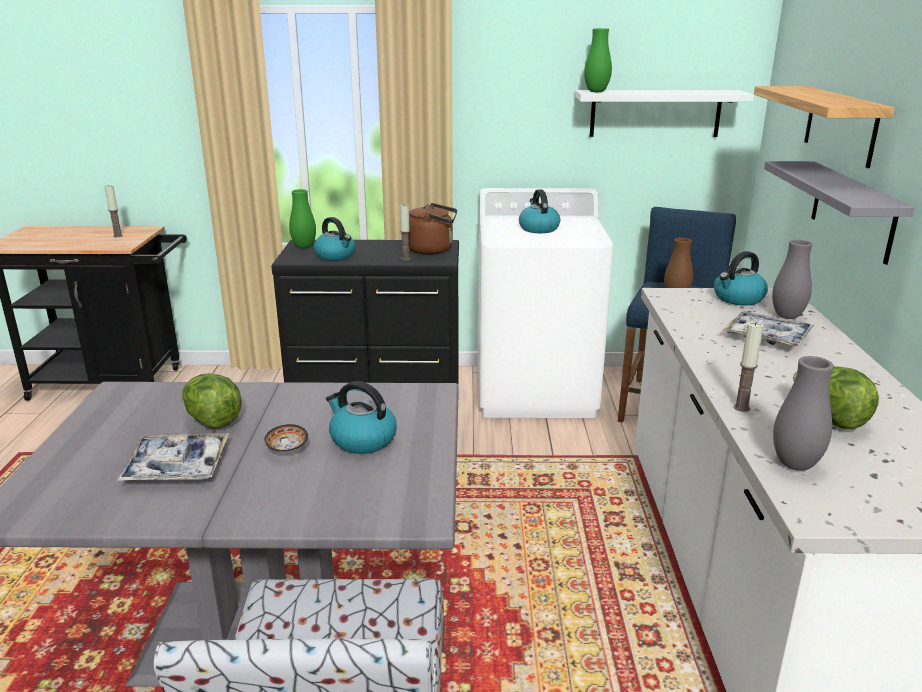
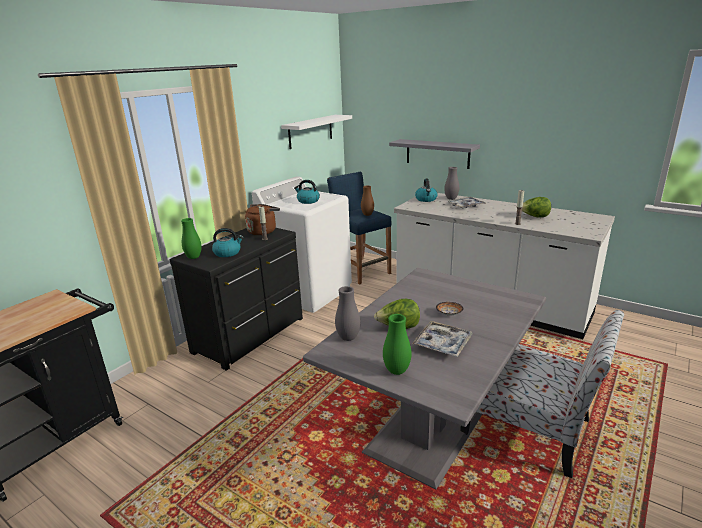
camera: 55 degrees left, 0 degrees up
(118, 236) = (44, 308): candle -> none
(362, 440) = (454, 296): kettle -> none
(596, 92) = (297, 124): green vase -> green vase (396, 371)
(795, 465) = (560, 229): grey vase -> grey vase (348, 338)
(840, 125) = (416, 121): shelf -> none

